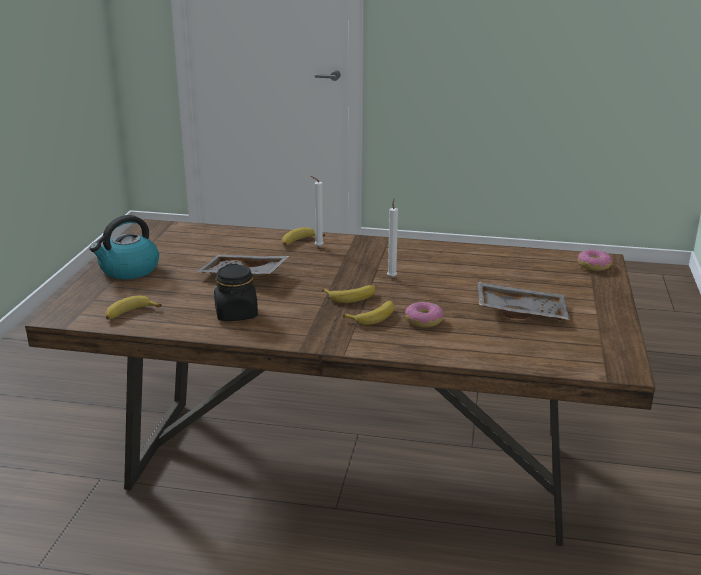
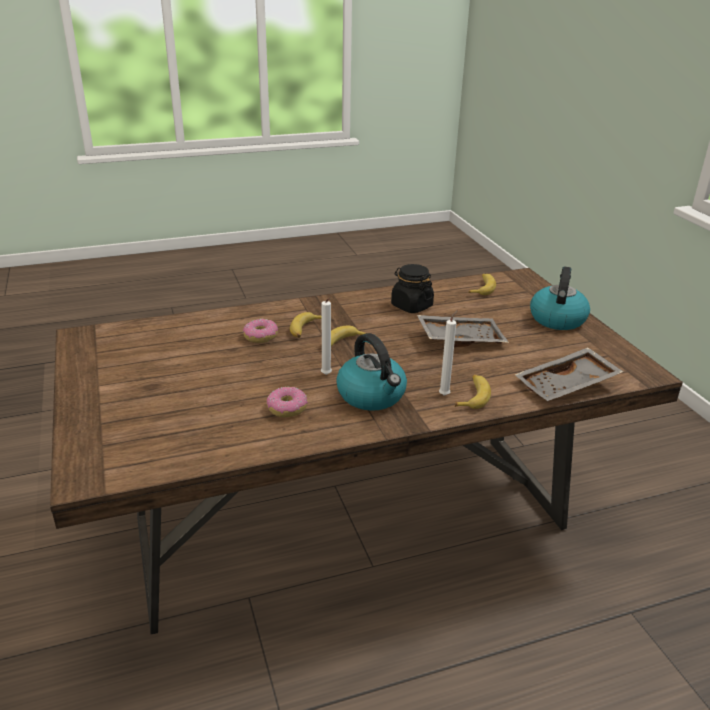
camera: 150 degrees right, 5 degrees up
(371, 257) = (372, 396): none -> kettle
(520, 311) = (177, 368): grey tray -> grey tray (567, 386)
(593, 266) = (97, 462): donut -> donut (287, 408)

